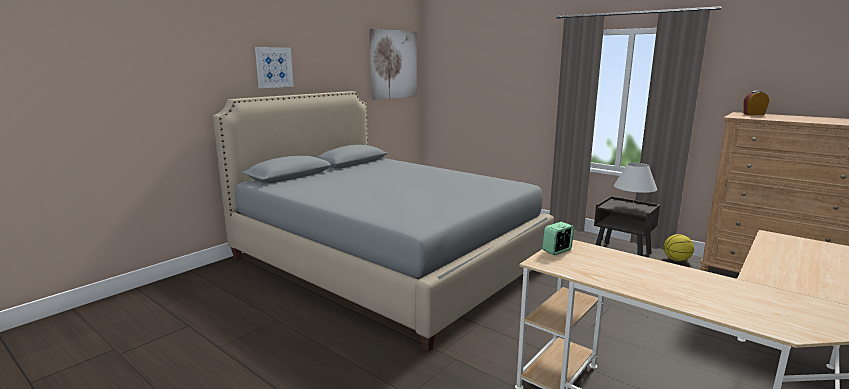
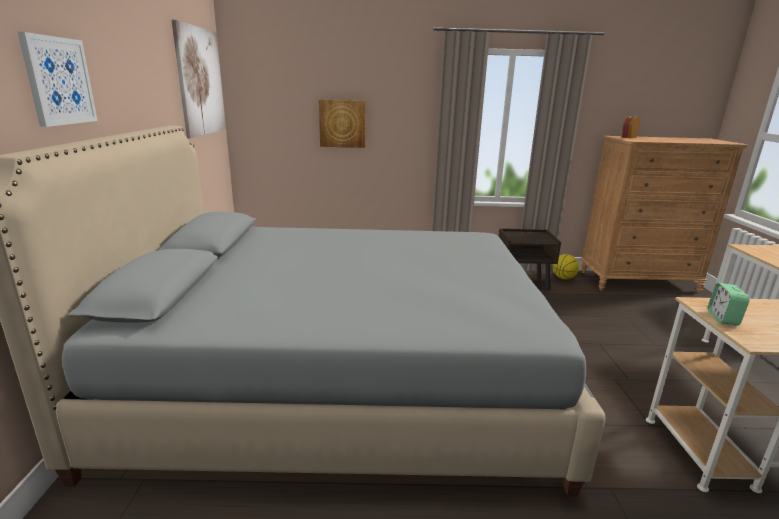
camera: 40 degrees left, 5 degrees up
(491, 94) = (342, 123): none -> picture
(632, 208) = (535, 237): white table lamp -> none

